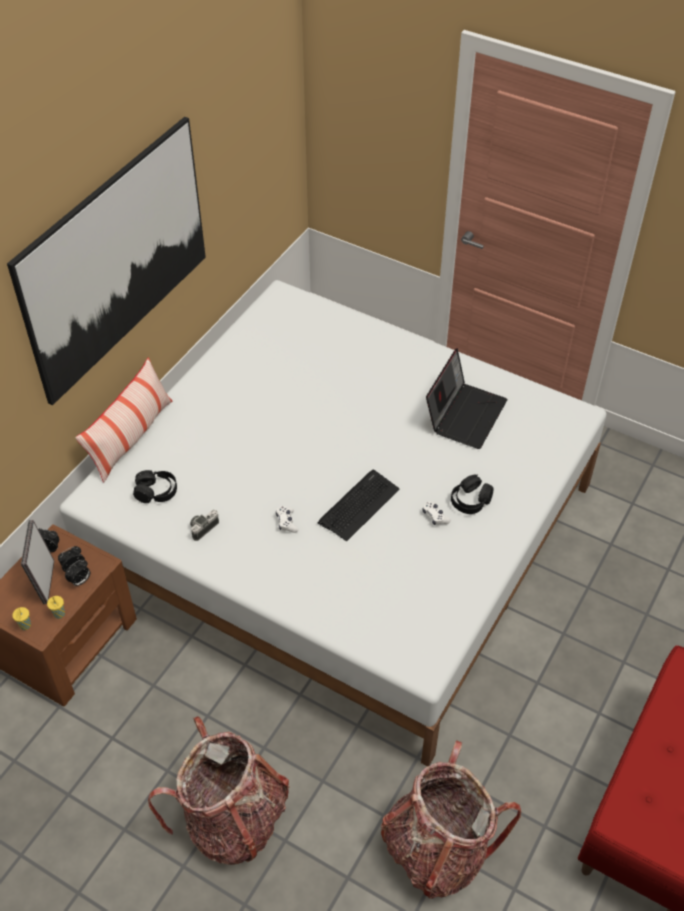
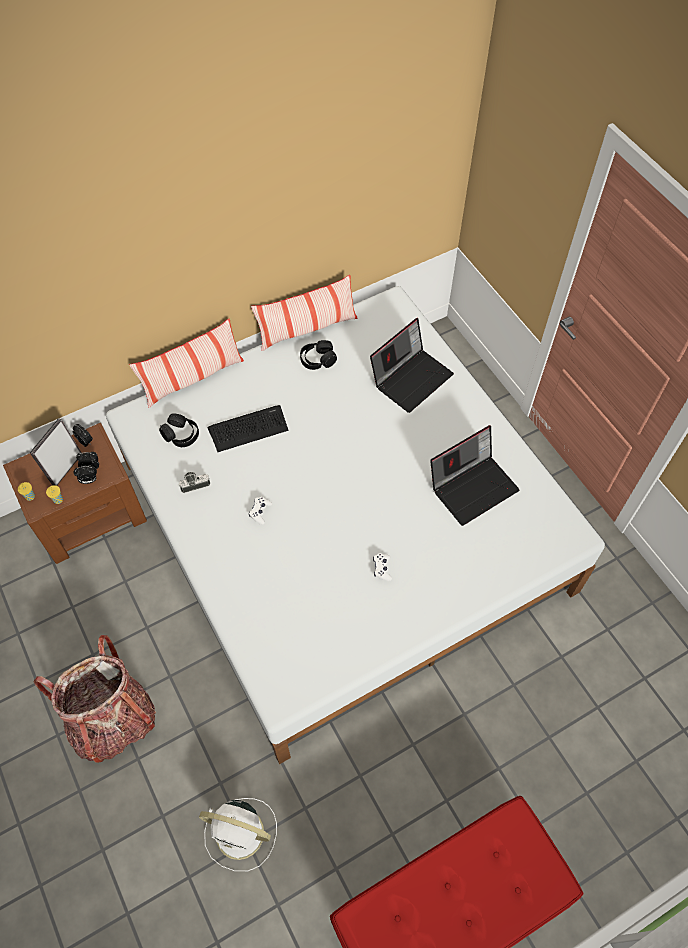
camera: 30 degrees right, 10 degrees up
(116, 259) = (200, 230): picture -> none
(215, 349) = (307, 329): none -> pillow
(345, 350) = (411, 378): none -> laptop
(359, 505) = (326, 526): keyboard -> keyboard (248, 428)
(437, 848) = (242, 834): backpack -> white fan
(470, 500) = (421, 569): black headphones -> black headphones (318, 359)

